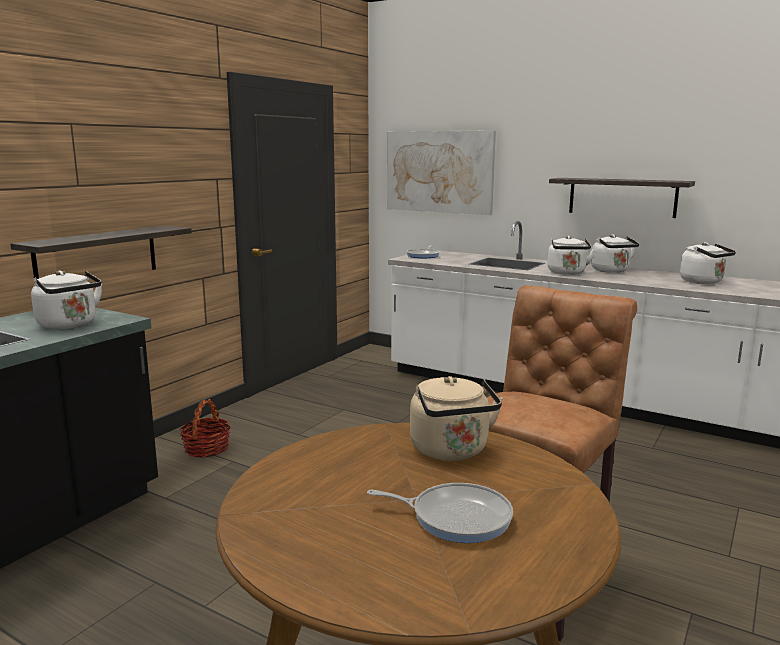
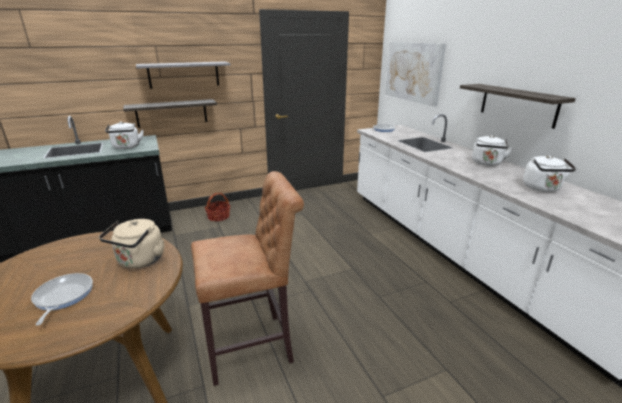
camera: 35 degrees right, 10 degrees up
(119, 180) = (184, 74): none -> grey shelf
(455, 517) = (62, 297): frying pan -> frying pan turned 150 degrees counterclockwise
(567, 273) = (446, 159): white kettle -> none

